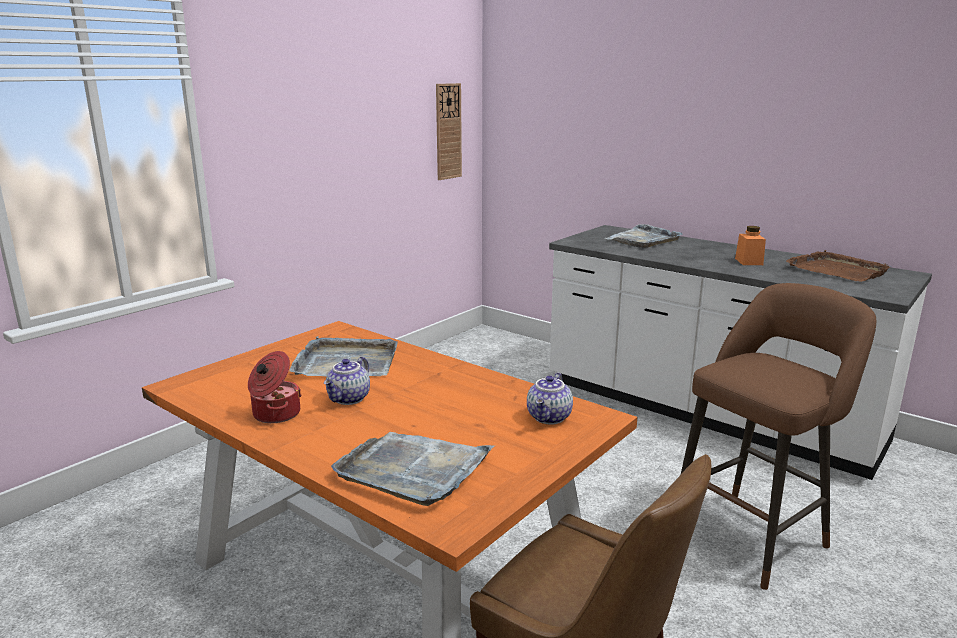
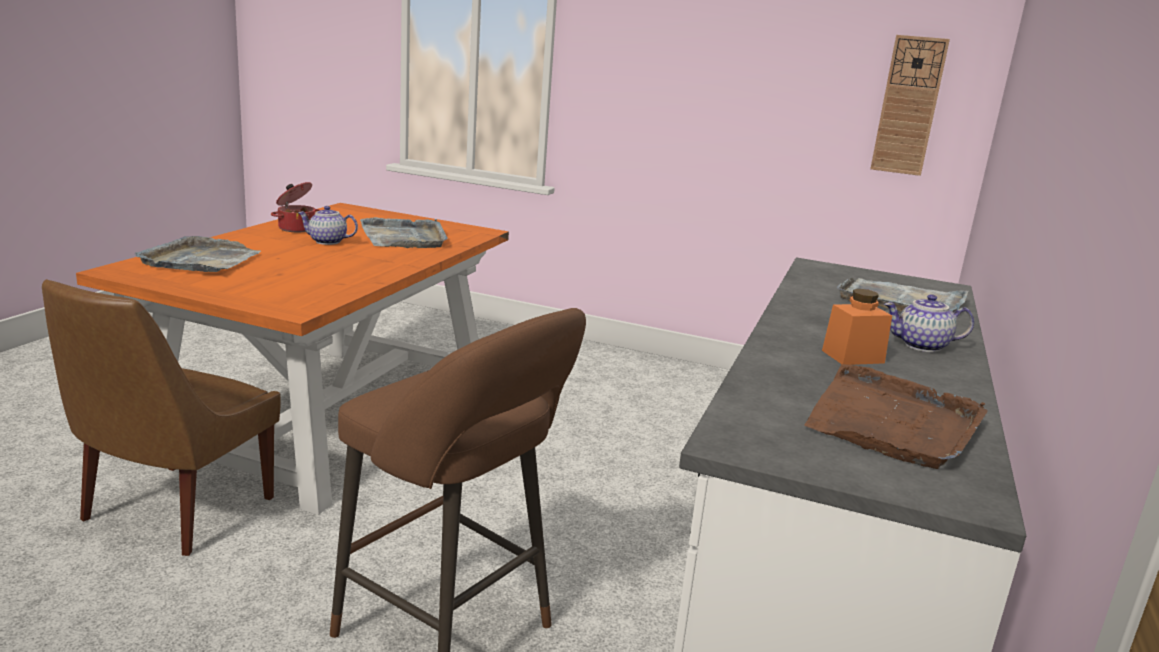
camera: 70 degrees right, 0 degrees up
(550, 418) = (294, 294): teapot -> teapot (921, 346)

